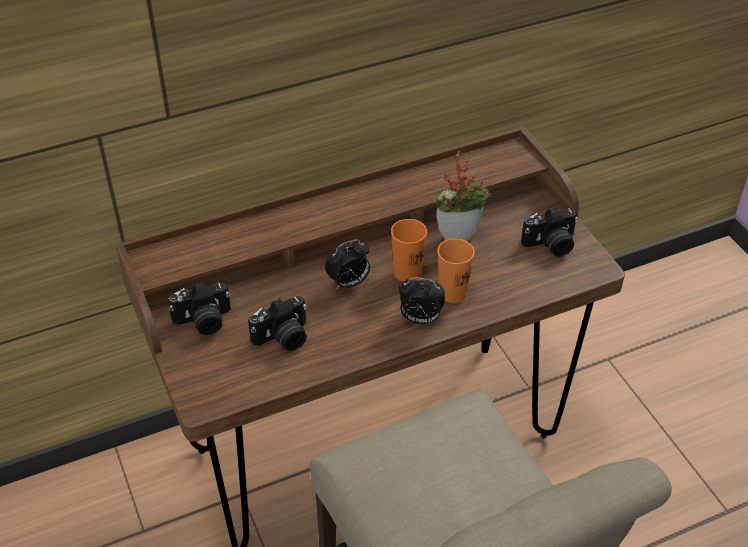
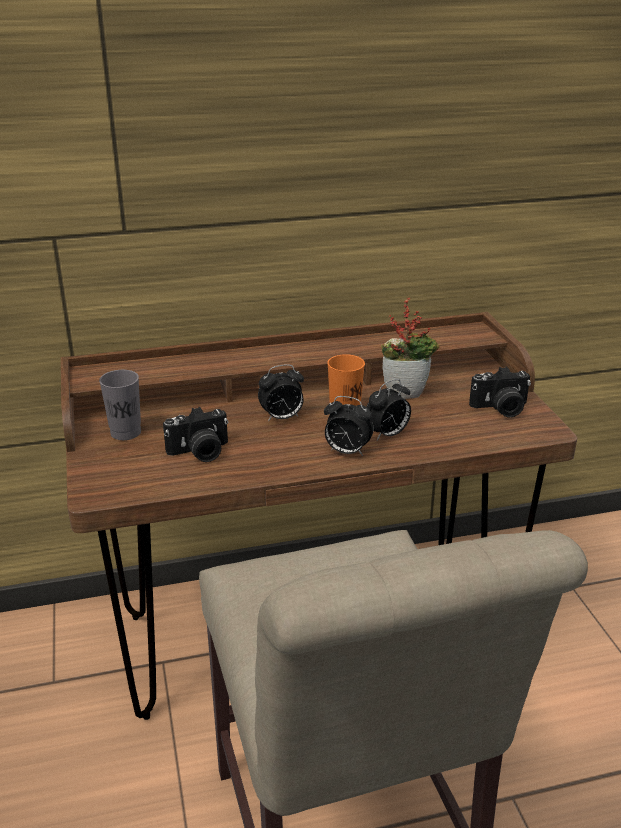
camera: 10 degrees right, 15 degrees down
(203, 321) = (125, 432): camera -> grey cup
(452, 292) = (387, 435): orange cup -> alarm clock

